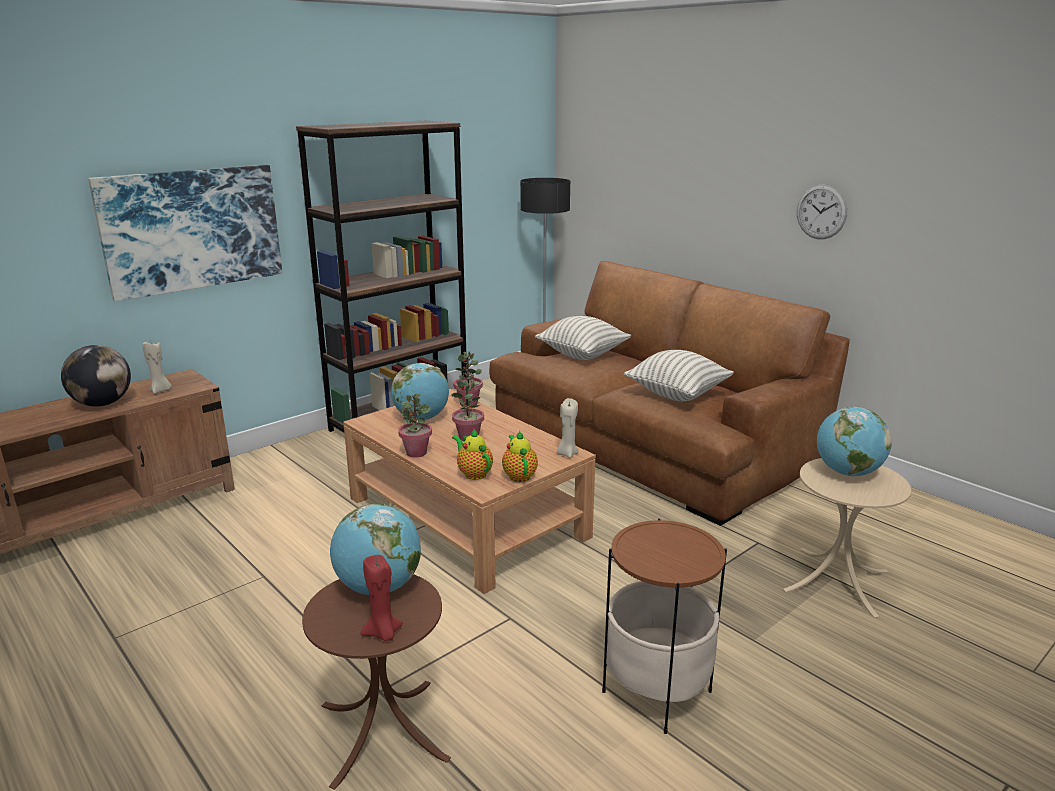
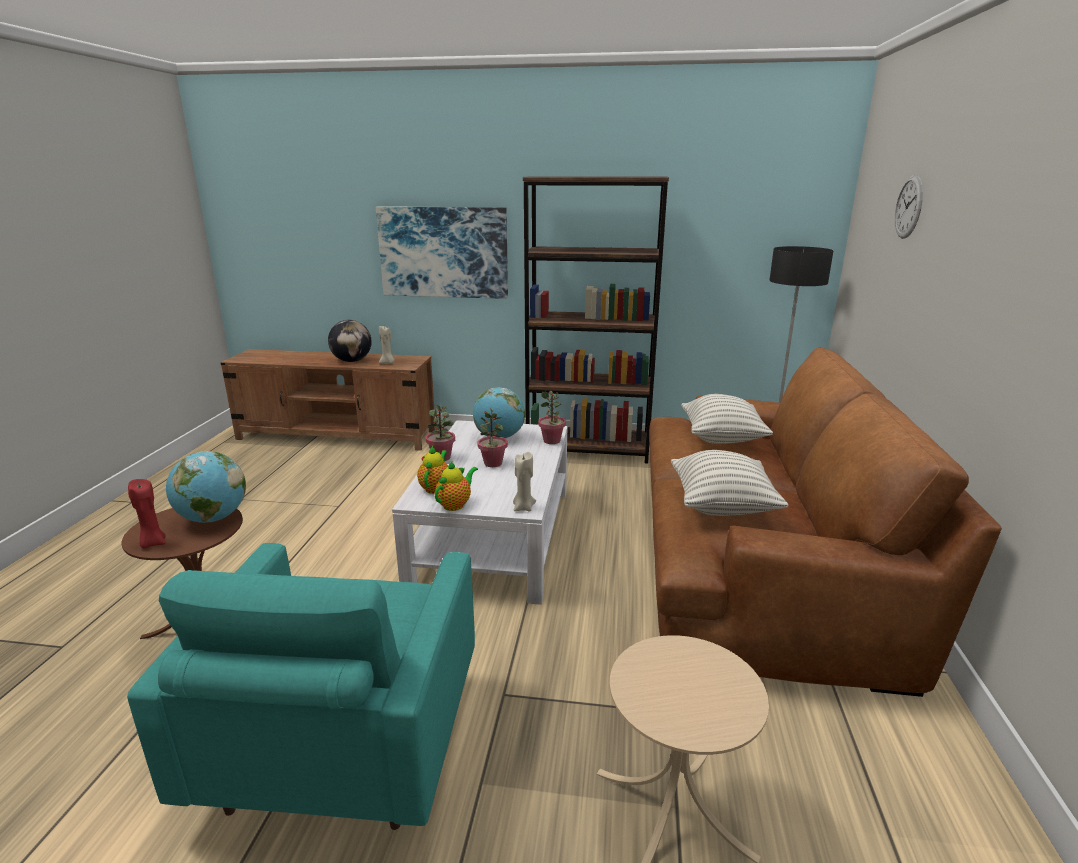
camera: 50 degrees right, 0 degrees up
(467, 517) = (494, 536): brown coffee table -> white coffee table
(657, 692) = (342, 746): side table -> turquoise armchair
(821, 212) = (1027, 319): wall clock -> wall clock (909, 207)
(847, 473) = (698, 675): globe -> none

